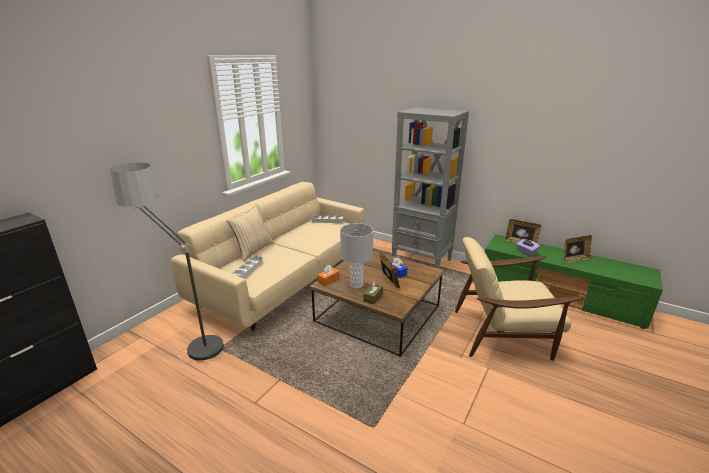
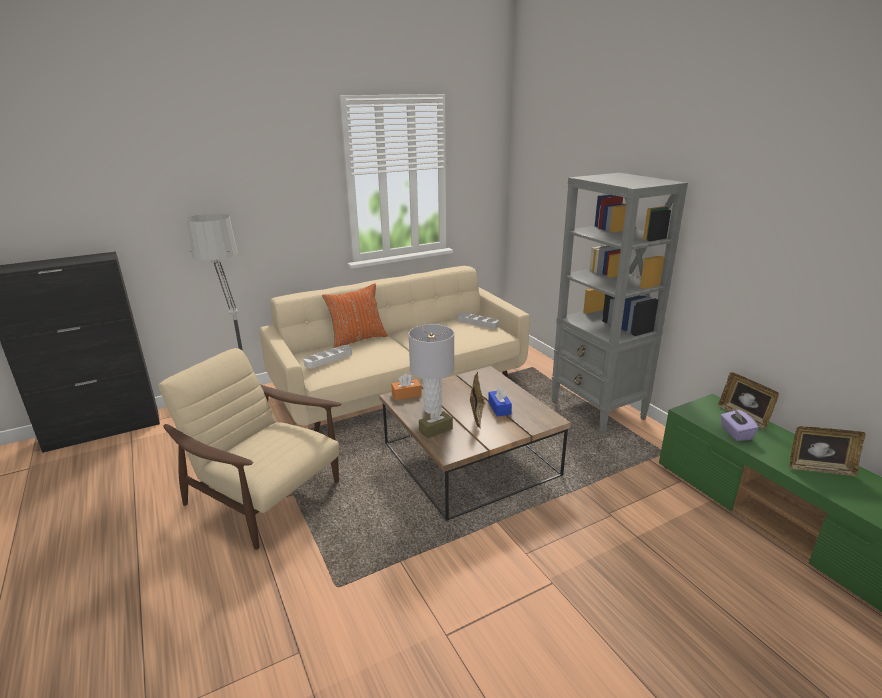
camera: 30 degrees right, 0 degrees up
(253, 251) = (357, 340): beige pillow -> orange pillow
(503, 333) = (626, 546): beige armchair -> beige armchair (265, 496)

